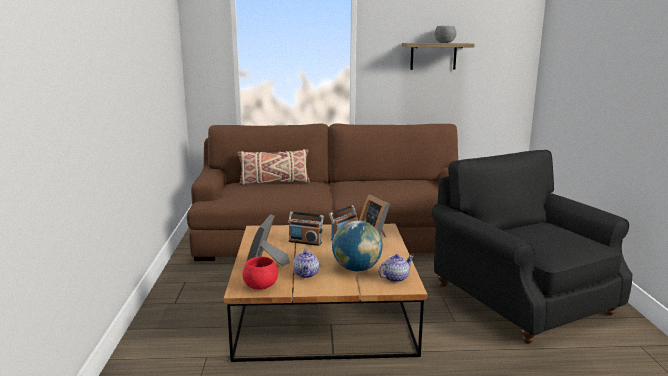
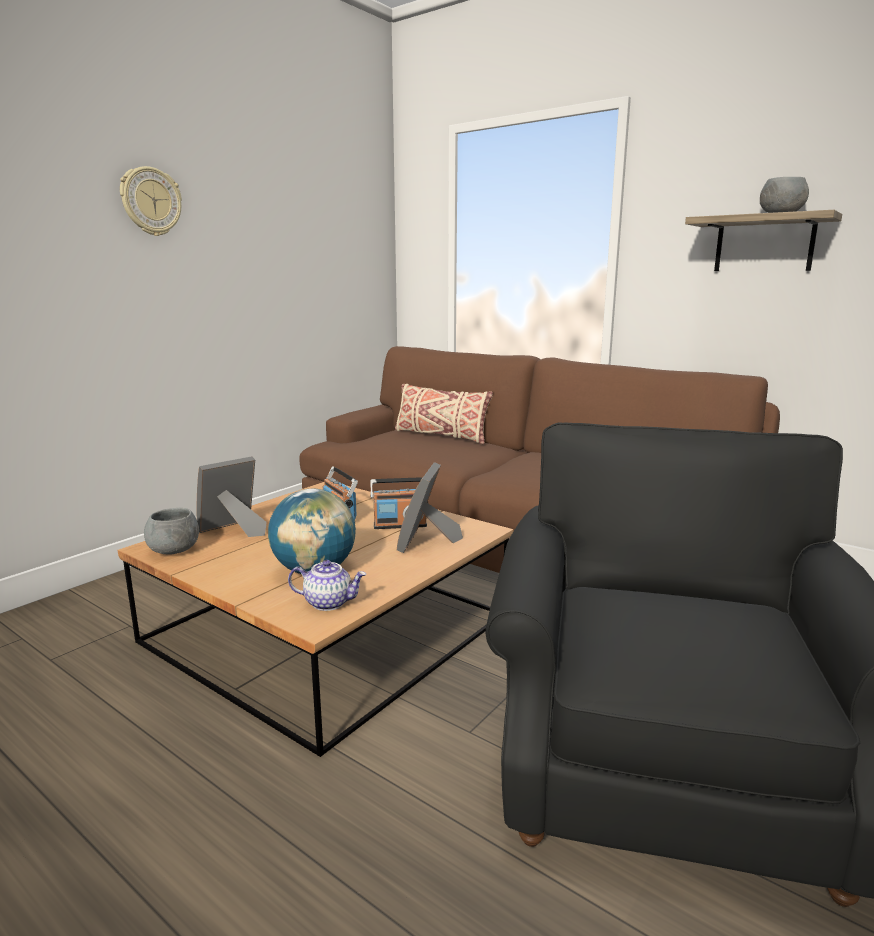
camera: 40 degrees right, 0 degrees up
(113, 36) = (151, 202): none -> wall clock
(261, 286) = (174, 551): red bowl -> grey bowl
(306, 274) = (246, 555): teapot -> none

